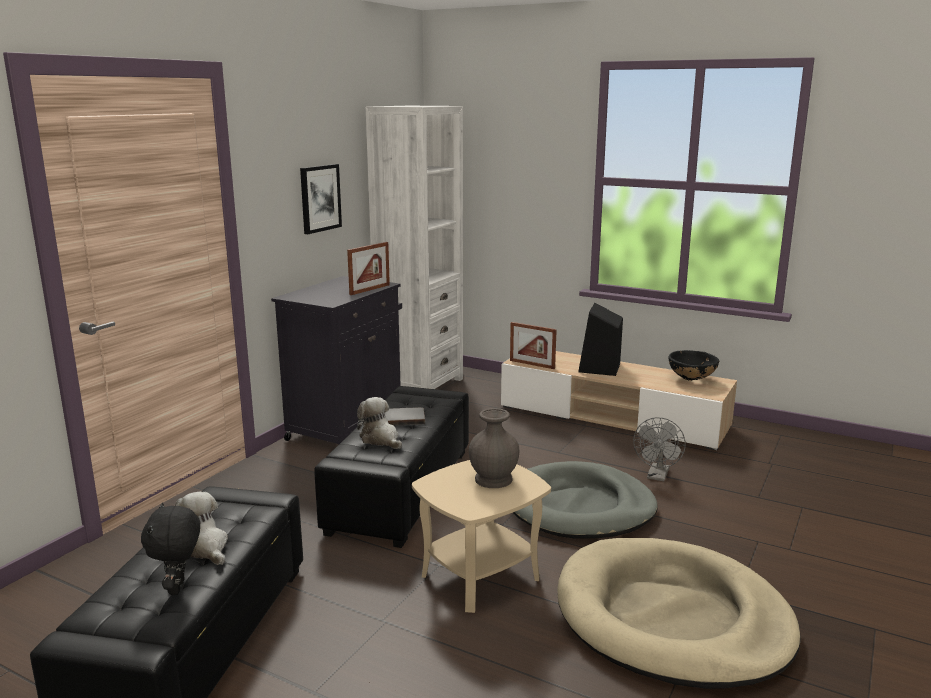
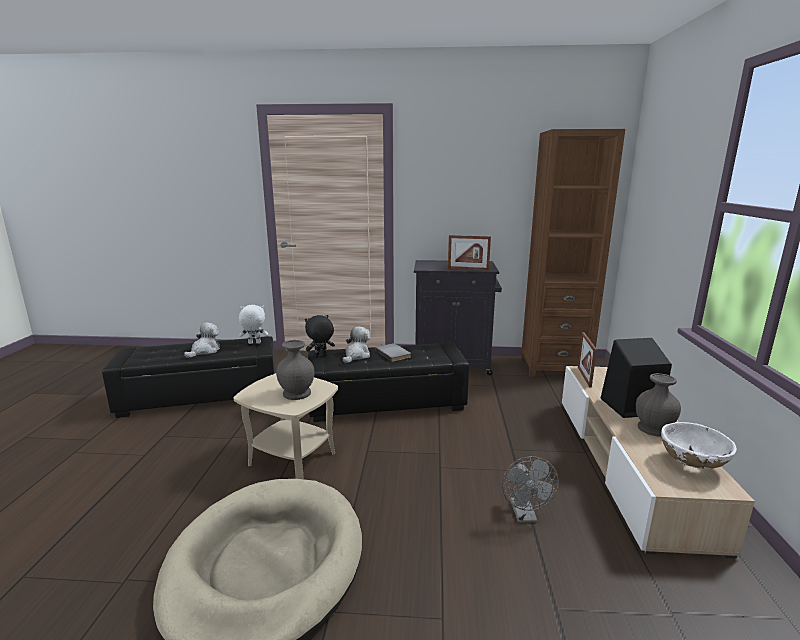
camera: 65 degrees right, 0 degrees up
(179, 588) = (166, 356): black plush toy -> black plush toy (320, 356)
(229, 501) = (254, 343): none -> white plush toy
(320, 198) = (477, 200): picture -> none
(420, 384) = (554, 367): white bookcase -> brown bookcase
(579, 507) = (421, 479): grey dog bed -> none
(639, 373) = (654, 429): none -> grey vase
(657, 476) = (525, 516): grey fan -> grey fan turned 90 degrees counterclockwise
(691, 379) = (692, 464): black bowl -> white bowl

